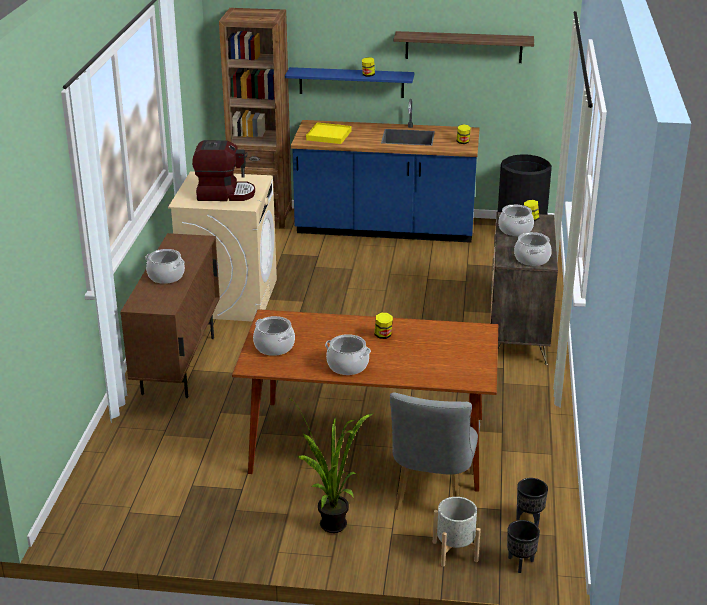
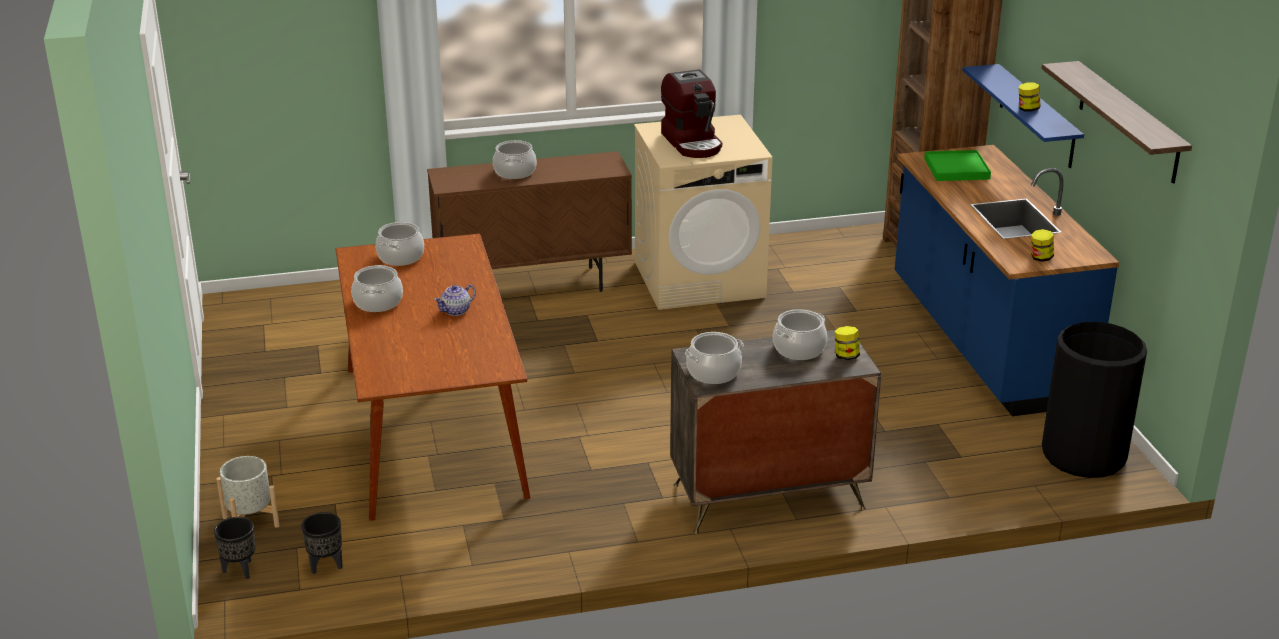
camera: 70 degrees right, 0 degrees up
(328, 135) = (956, 169): yellow tray -> green tray
(333, 530) = (267, 438): potted plant -> none
(383, 335) = (456, 311): jar -> teapot
(432, 495) = (349, 489): grey chair -> none

